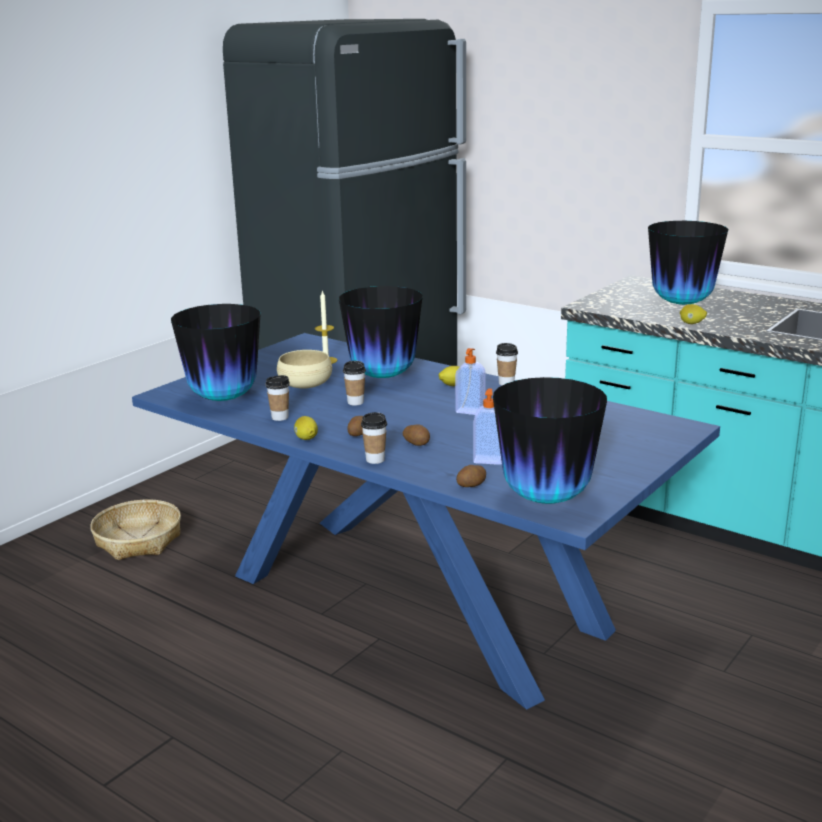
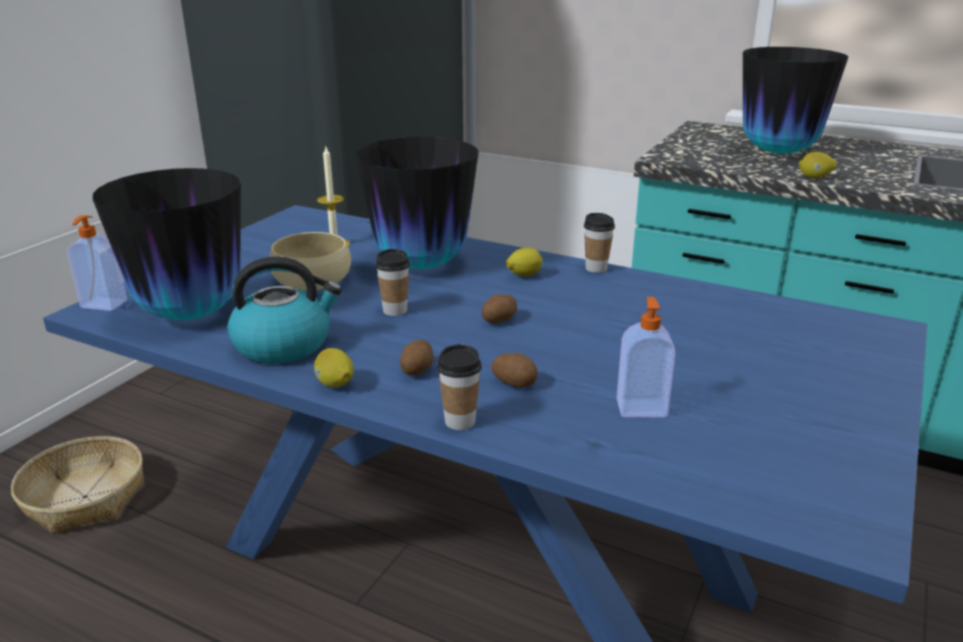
camera: 10 degrees left, 5 degrees up
(280, 417) = (284, 344): cup -> kettle
(470, 411) = (568, 317): soap dispenser -> soap dispenser (103, 305)
(472, 485) = (642, 468): potato -> potato (500, 320)
(546, 498) = (781, 489): vase -> none

